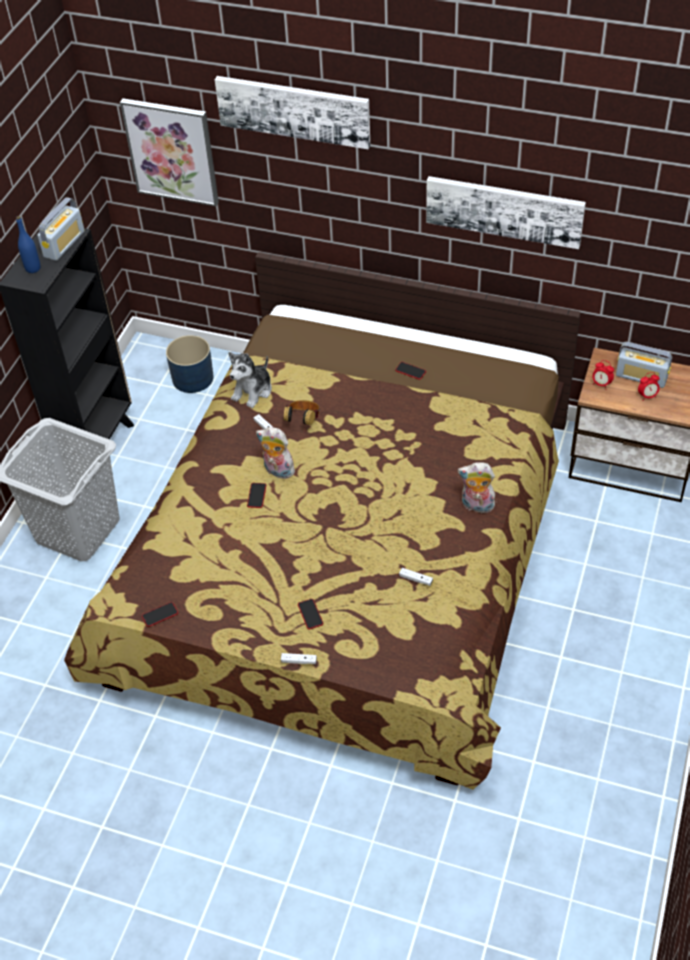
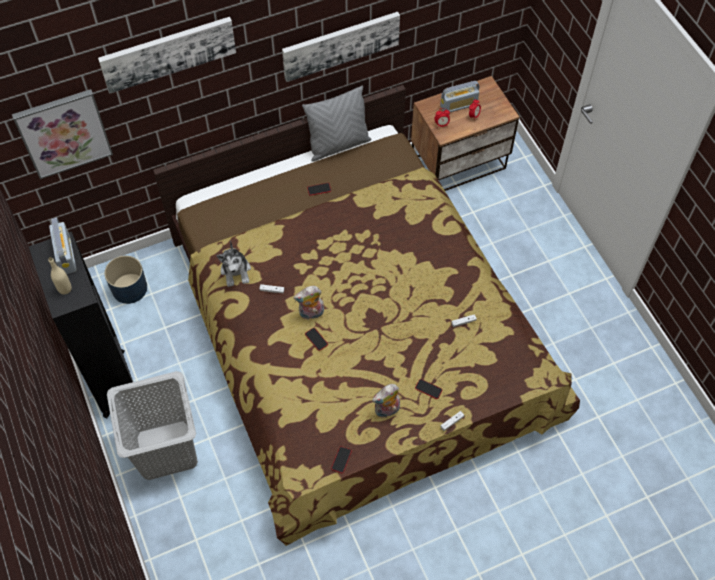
camera: 45 degrees left, 10 degrees up
(33, 268) = (65, 289): blue bottle -> beige bottle
(303, 421) = (291, 269): headphones -> none
(475, 344) = (338, 145): none -> grey pillow
(476, 506) = (449, 251): plush toy -> plush toy (387, 411)

